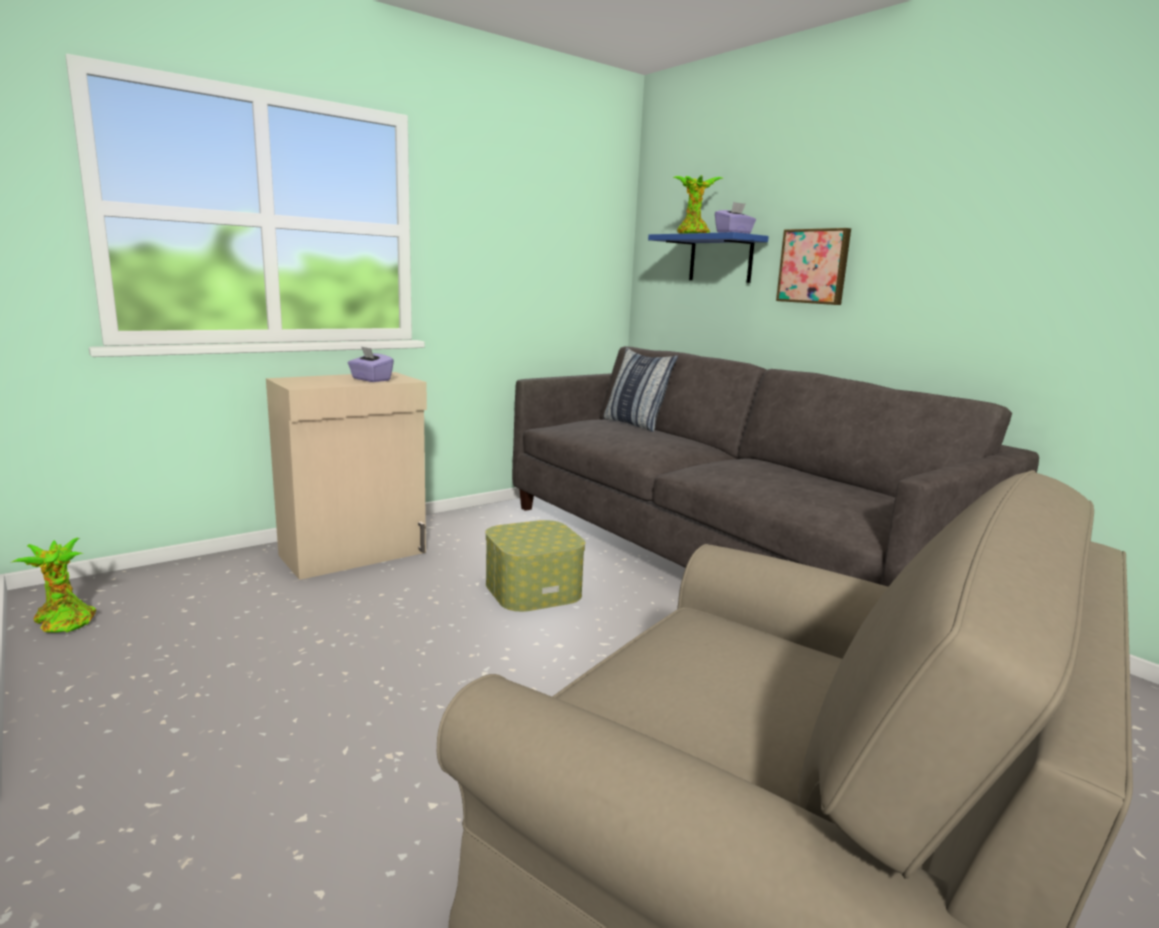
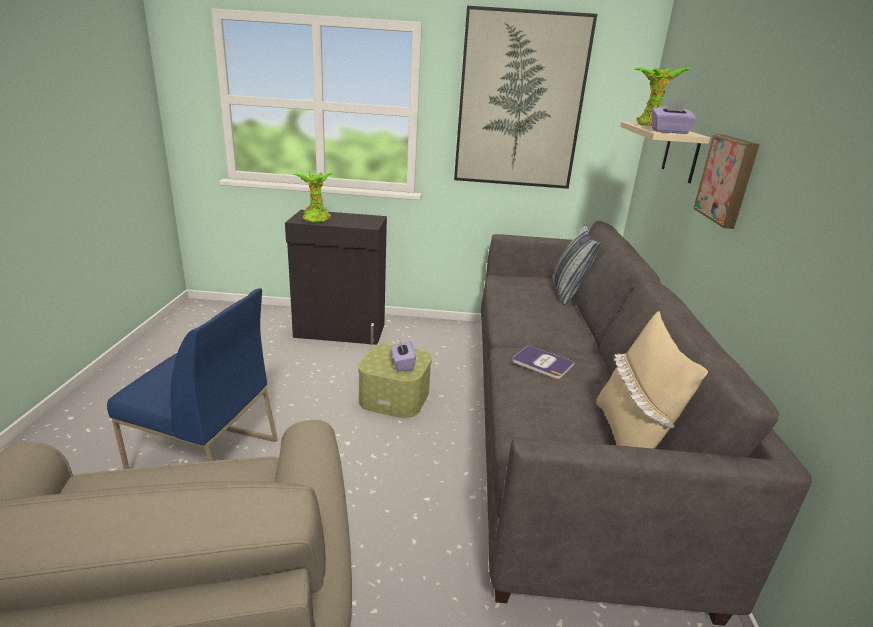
camera: 40 degrees right, 10 degrees up
(63, 621) = (182, 322): potted plant -> potted plant (316, 218)
(355, 554) = (340, 331): beige cabinet -> black cabinet
(370, 379) = (350, 221): purple tissue box -> purple tissue box (402, 364)
(421, 737) = (204, 458): none -> blue chair
(522, 220) = (520, 102): none -> picture
(720, 259) = (681, 153): blue shelf -> beige shelf
(734, 468) = (542, 363): none -> book
(879, 492) = (629, 438): none -> beige pillow

